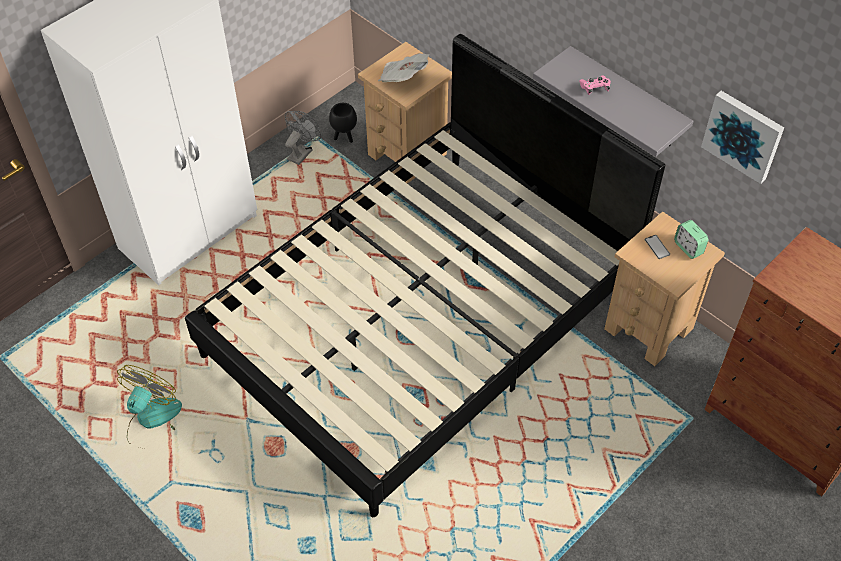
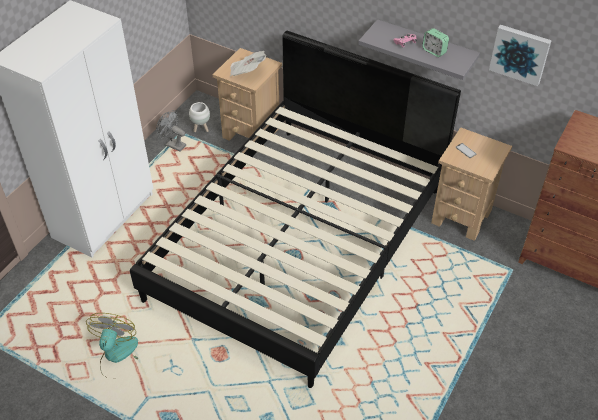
camera: 15 degrees left, 5 degrees down
(302, 152) = (173, 145): grey fan -> grey fan turned 75 degrees counterclockwise
(344, 137) = (201, 129): black planter -> white planter
(688, 248) = (487, 147): alarm clock -> alarm clock (434, 51)

